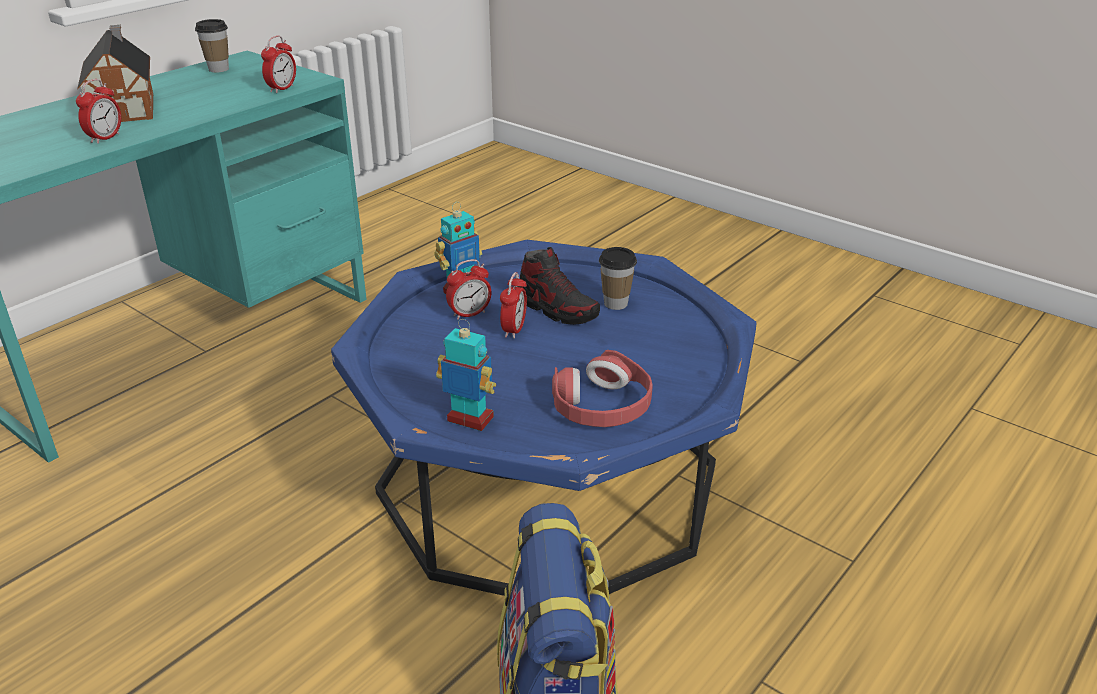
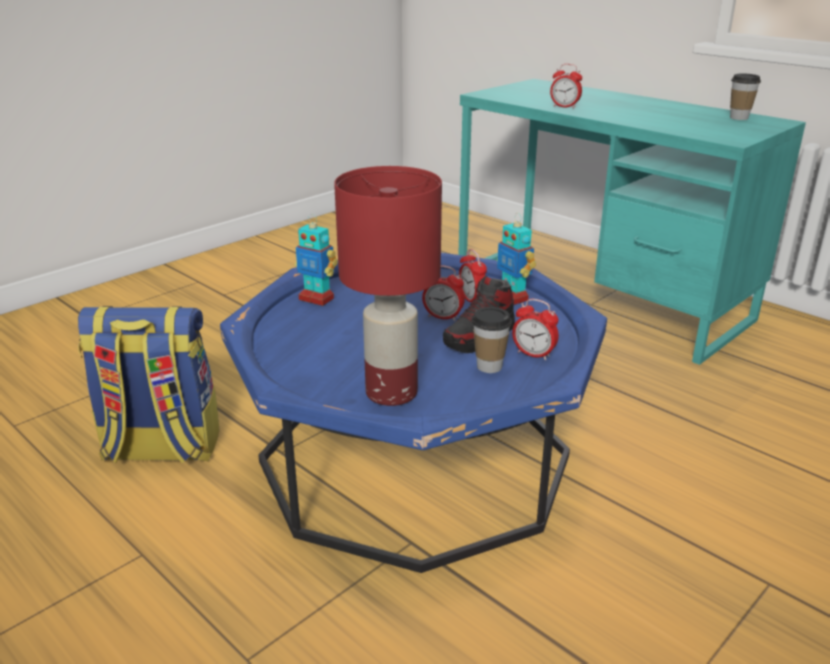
camera: 95 degrees right, 5 degrees down
(125, 107) = (630, 106): toy house -> none
(282, 89) = (698, 133): alarm clock -> alarm clock (533, 354)
(470, 420) = (317, 299): toy robot -> toy robot turned 90 degrees clockwise
(602, 405) = (315, 348): red headphones -> none
(680, 350) = (393, 393): none -> red table lamp

